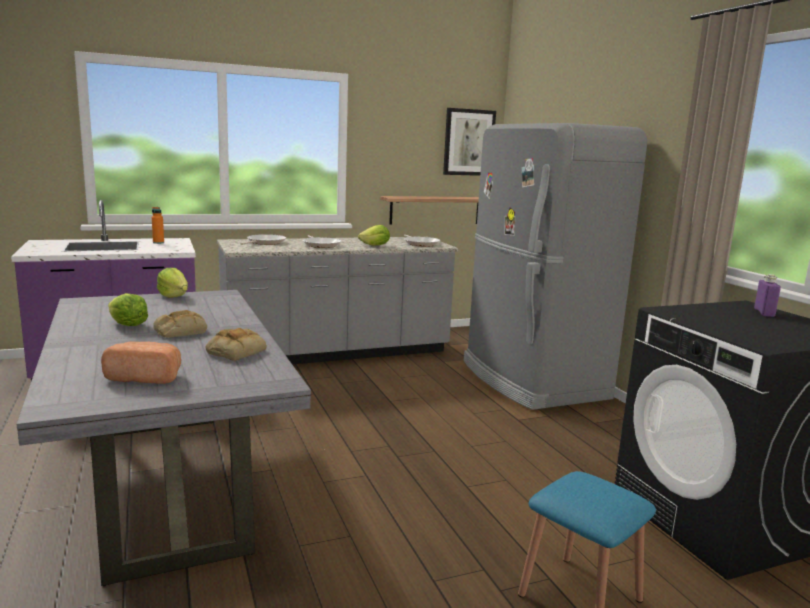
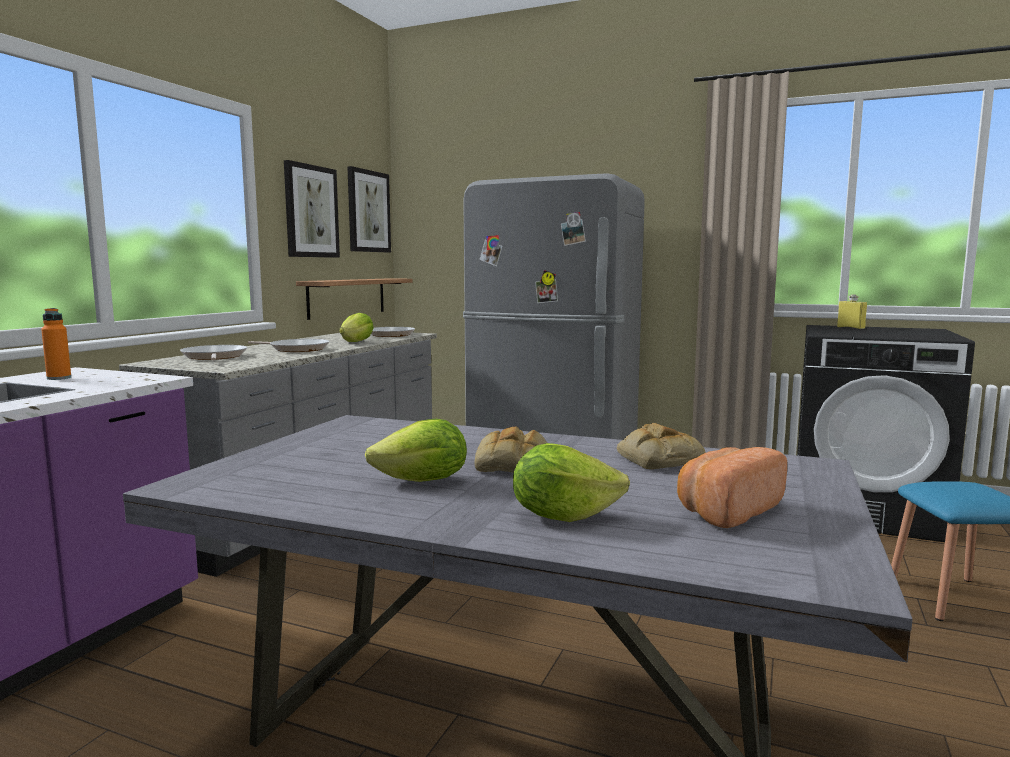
camera: 45 degrees left, 5 degrees down
(174, 296) = (306, 440): lettuce -> lettuce (563, 516)
(401, 145) = (311, 211): none -> picture
(764, 313) = (850, 327): purple bottle -> yellow bottle

